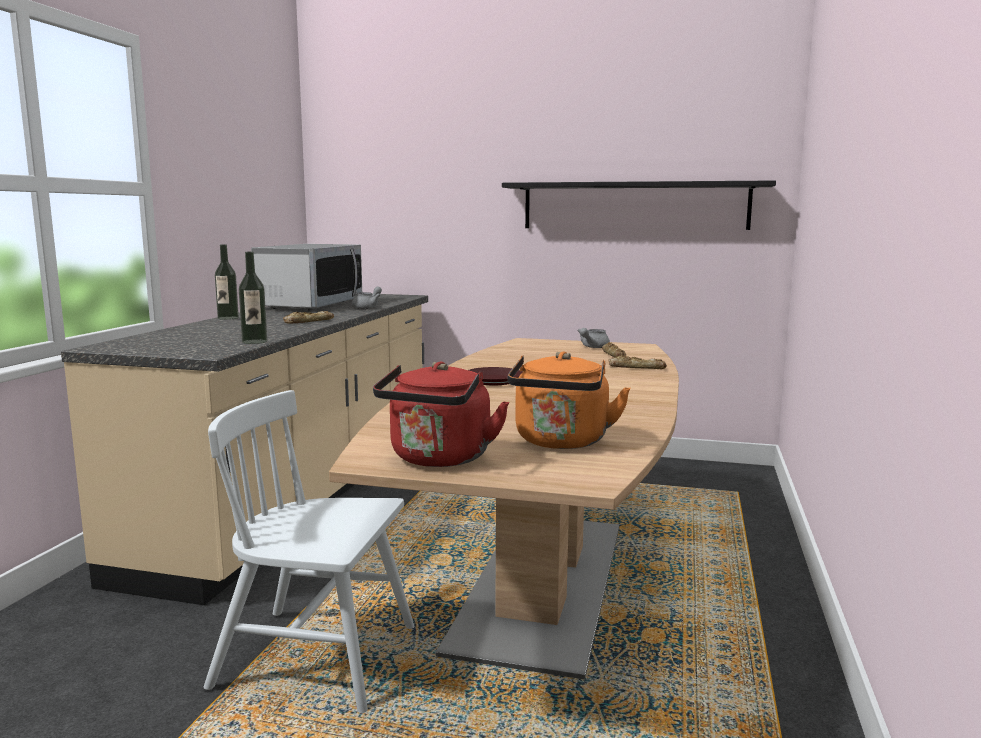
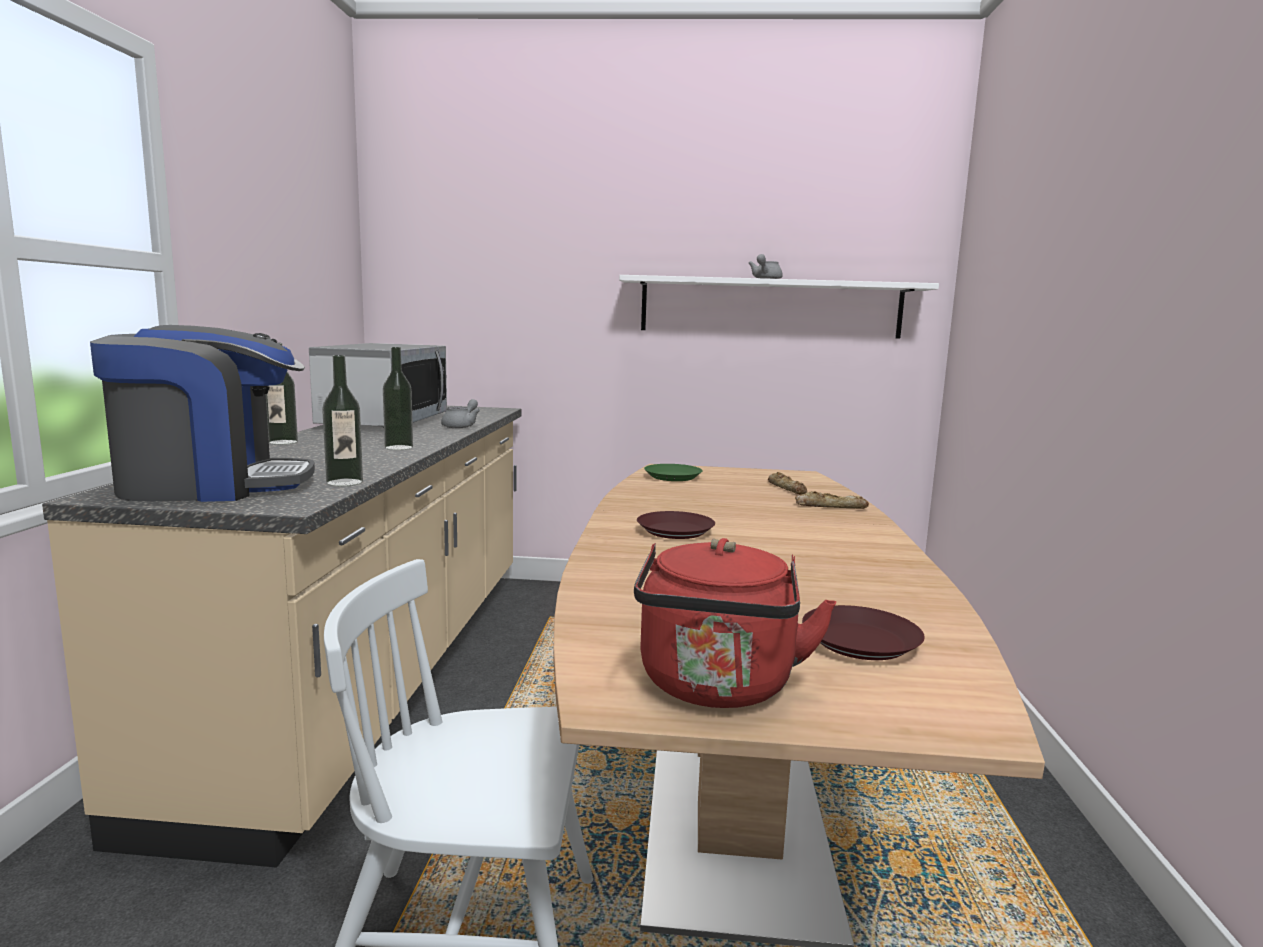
camera: 10 degrees left, 0 degrees up
(167, 342) = (212, 485): none -> coffee machine
(308, 321) = (399, 447): bread -> bottle
(527, 347) = (673, 477): none -> green plate
(561, 442) = (859, 642): orange kettle -> brown plate
(592, 347) = (750, 476): grey teapot -> grey teapot (765, 279)
(634, 206) = (770, 307): black shelf -> white shelf

